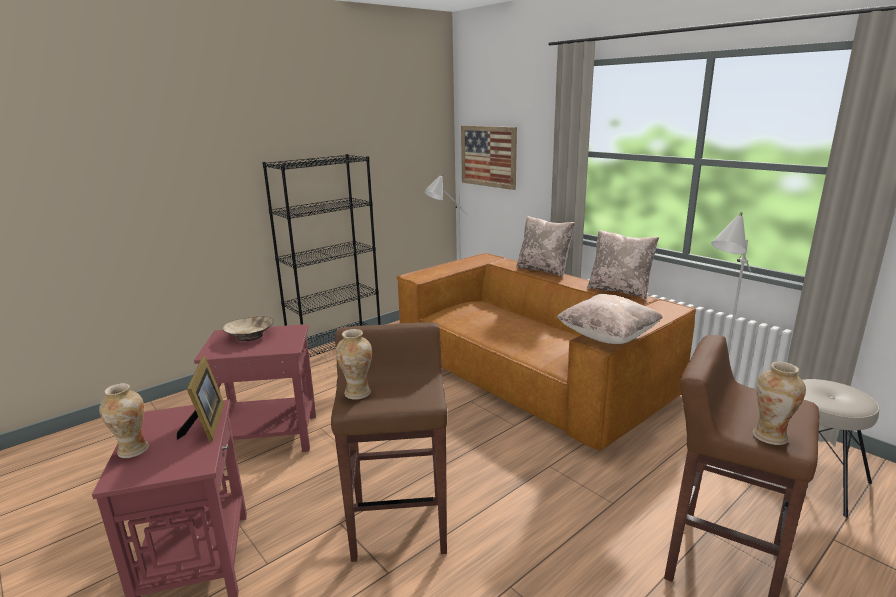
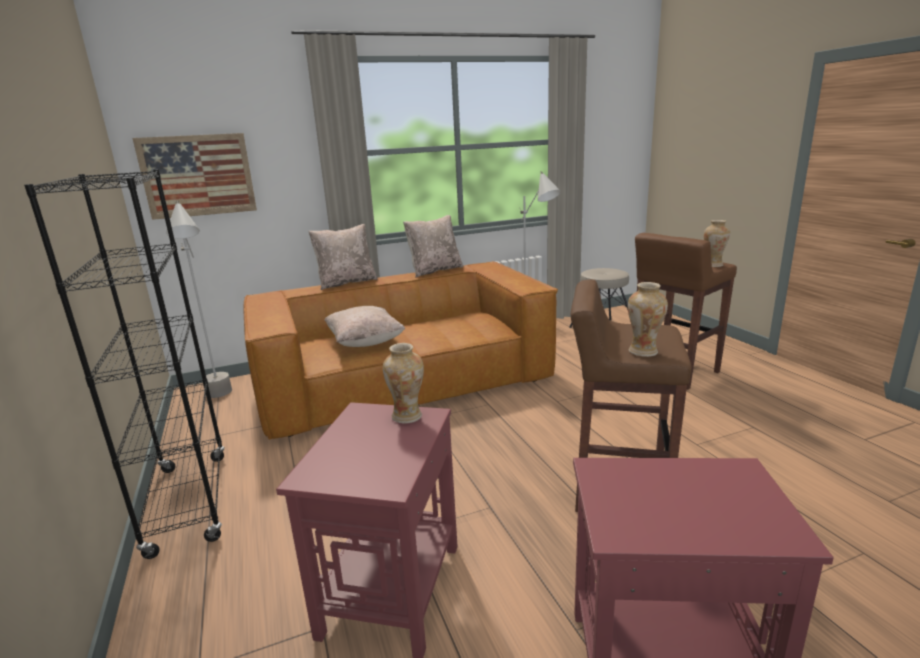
camera: 70 degrees left, 0 degrees up
(133, 450) = (714, 531): vase -> vase (407, 416)
(207, 424) = (643, 470): picture frame -> none
(250, 336) = (348, 448): beige bowl -> none
(608, 337) = (525, 285): beige pillow -> beige pillow (365, 342)

